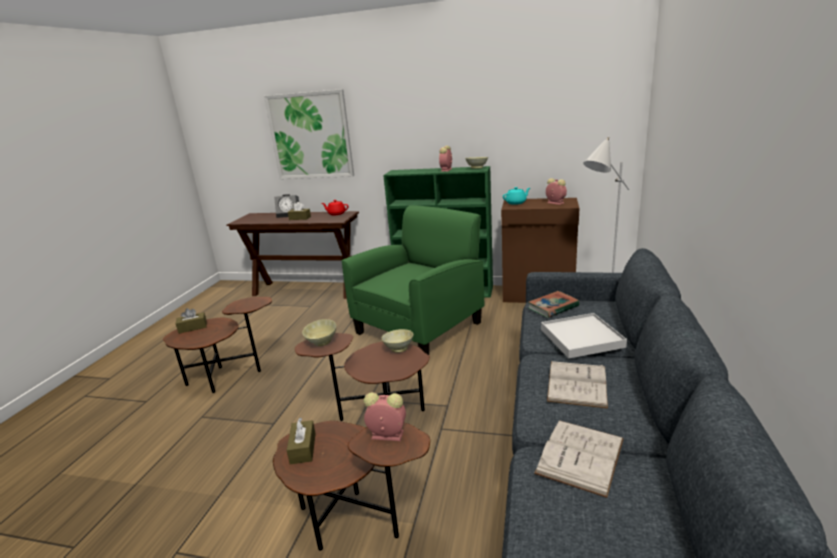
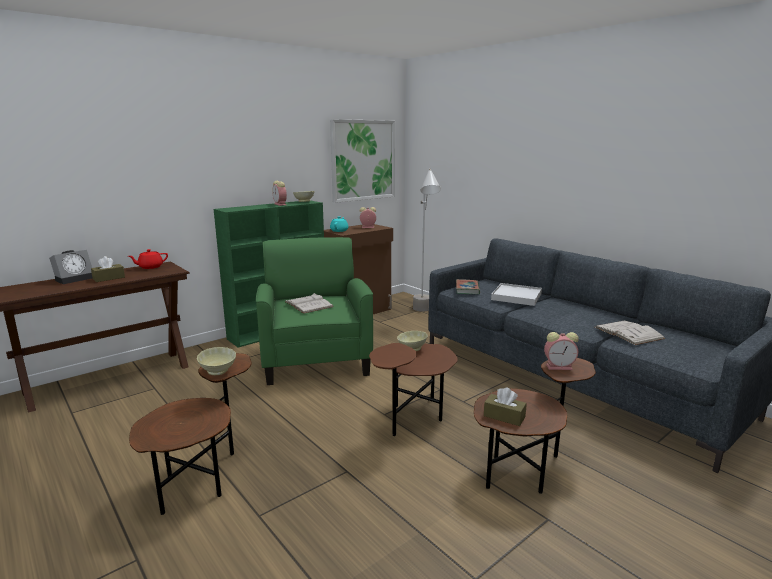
camera: 55 degrees left, 5 degrees down
(193, 327) = (154, 425): brown tissue box -> none
(310, 136) = (101, 170): picture -> picture (363, 160)
(321, 342) = (389, 354): beige bowl -> beige bowl (217, 372)
(386, 435) = (560, 367): alarm clock -> alarm clock turned 135 degrees counterclockwise
(577, 383) = (563, 312): white book -> white book (308, 304)

